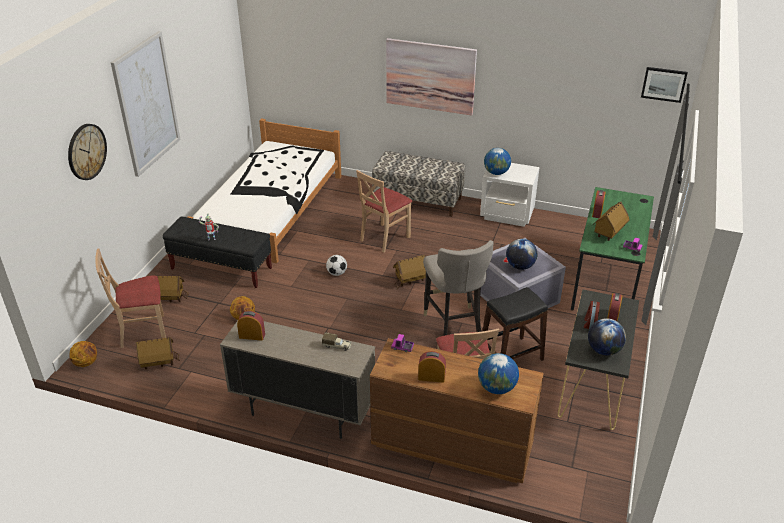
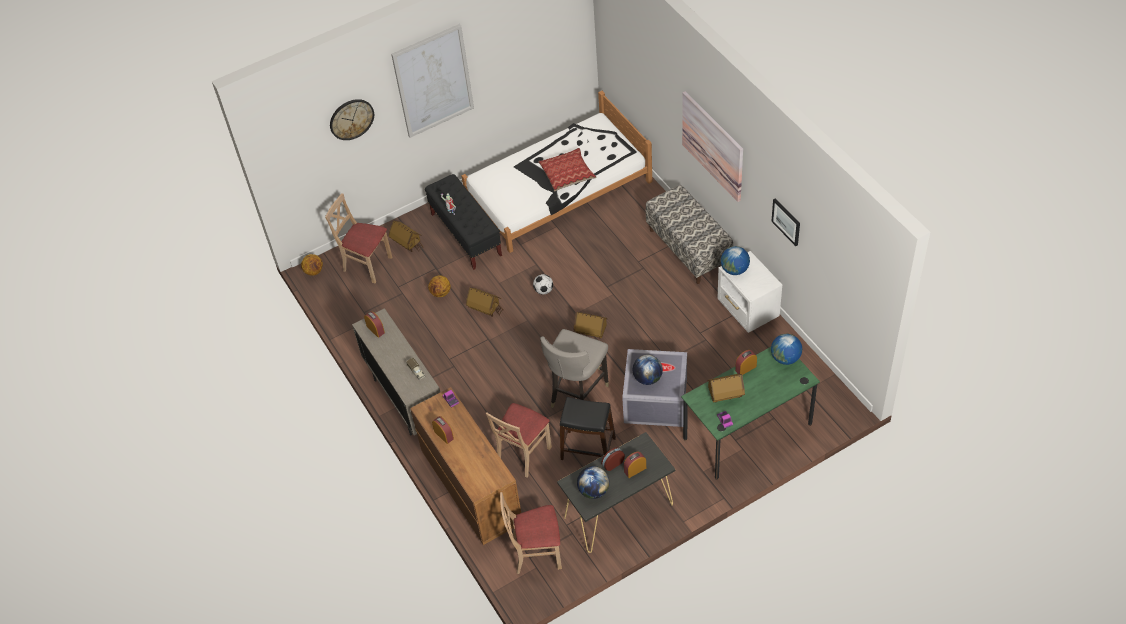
camera: 45 degrees right, 15 degrees up
(159, 363) = (355, 300): toy house -> toy house (485, 309)
(284, 181) = (567, 174): none -> pillow
(384, 238) = (616, 275): beige chair -> beige chair (536, 553)
(496, 388) = (473, 470): globe -> globe (785, 358)
(663, 84) = (868, 282): picture -> picture (786, 221)

